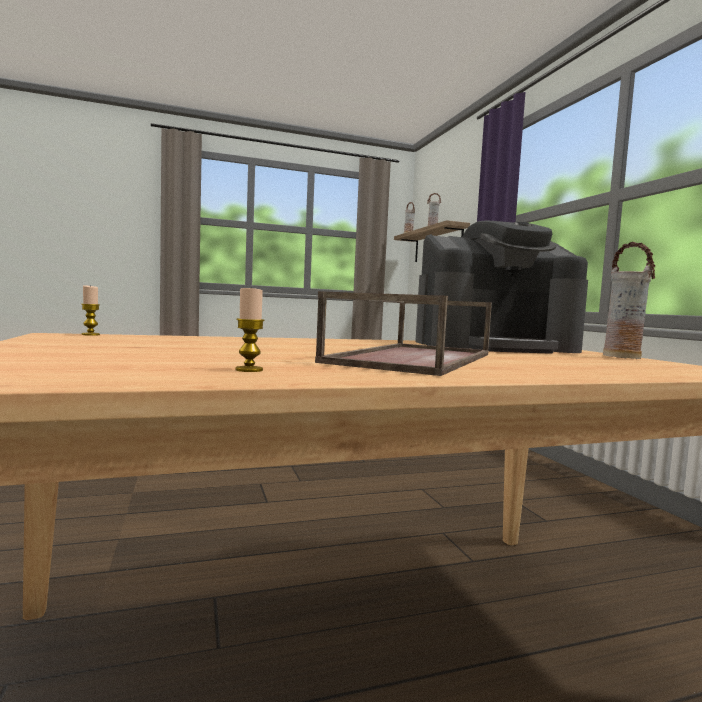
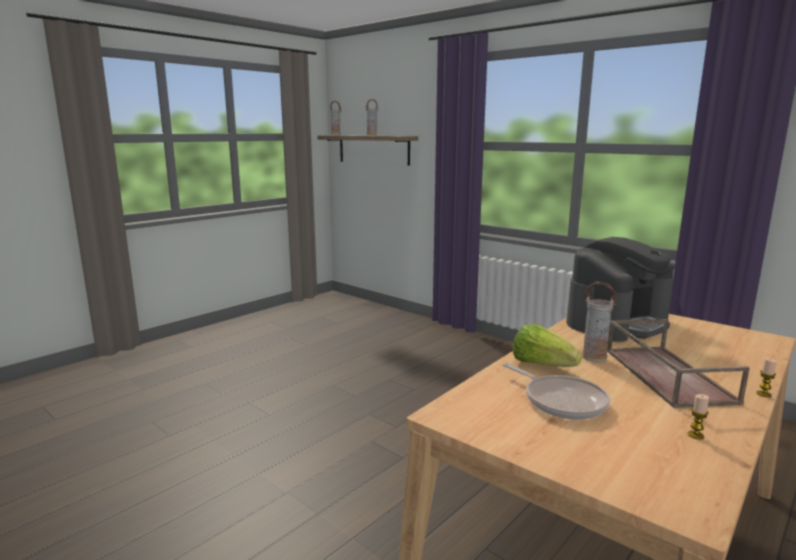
camera: 30 degrees left, 10 degrees up
(90, 334) = (448, 405): candle -> candle (763, 394)
(201, 346) = (561, 401): none -> frying pan
(282, 341) = (542, 365): none -> lettuce
(622, 358) = (697, 325): vase -> vase (594, 358)

